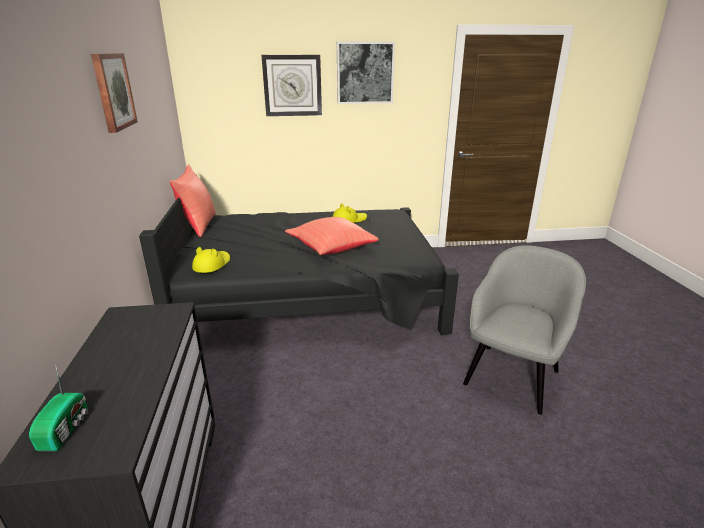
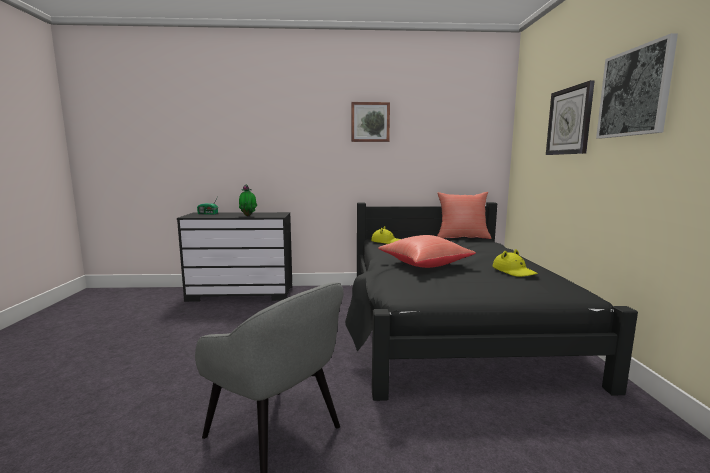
camera: 95 degrees right, 15 degrees down
(148, 347) = (248, 215): none -> potted plant

